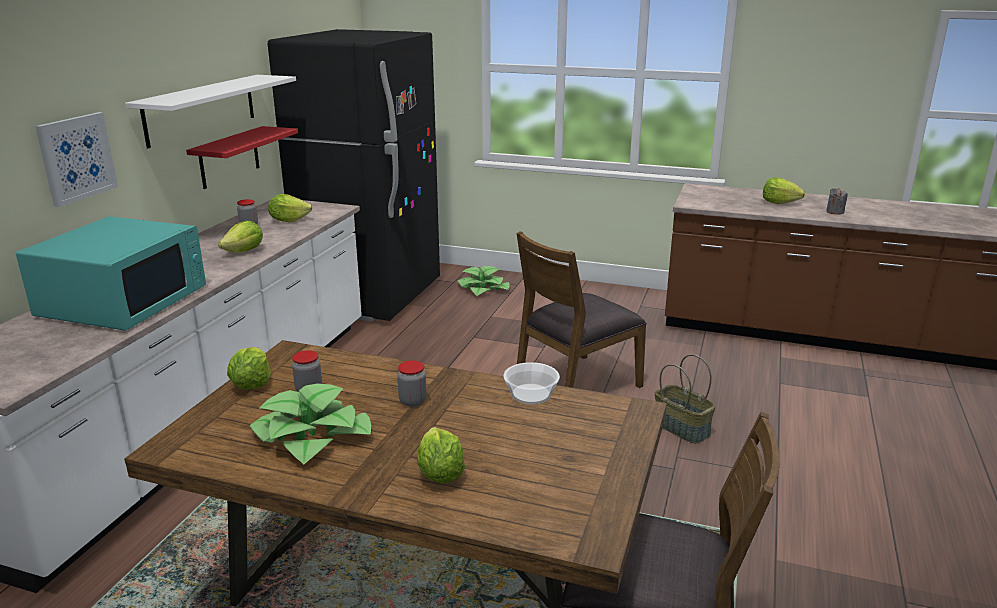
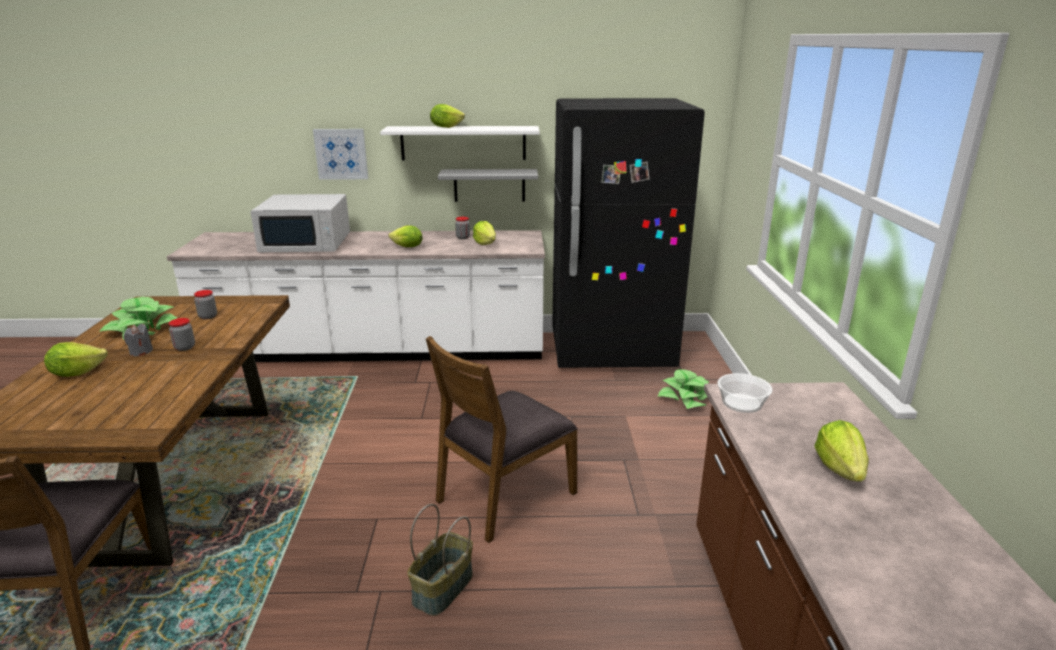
camera: 70 degrees right, 0 degrees up
(125, 301) = (307, 243): turquoise microwave -> white microwave
(229, 157) = (489, 185): red shelf -> grey shelf
(252, 384) = (219, 301): lettuce -> lettuce (446, 127)
(531, 394) = (187, 385): bowl -> bowl (741, 403)
(576, 386) = (504, 496): brown chair -> brown chair turned 75 degrees counterclockwise
(835, 212) = (854, 534): grey candle -> grey candle (141, 352)

